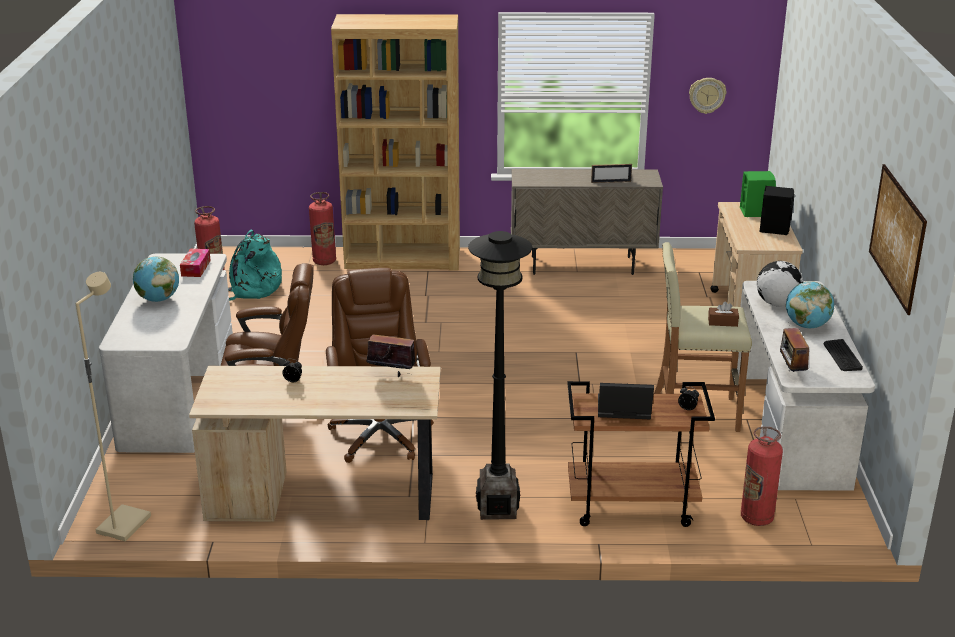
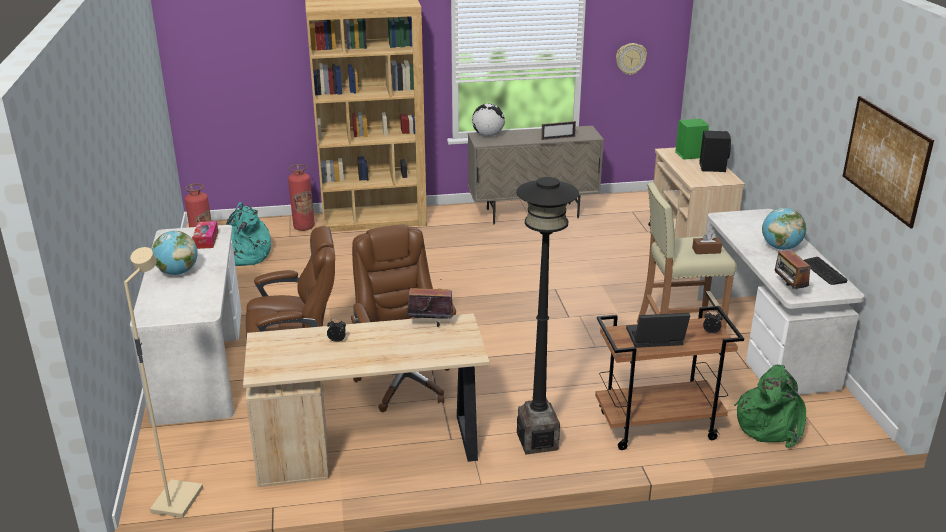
camera: 10 degrees left, 0 degrees up
(756, 518) = (770, 425): fire extinguisher -> green backpack
(777, 304) = (746, 230): globe -> globe (488, 135)

